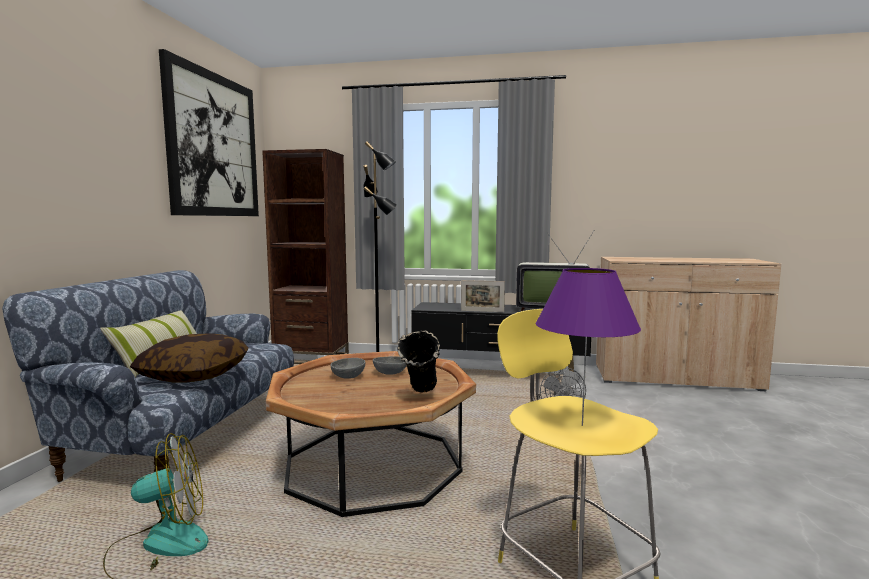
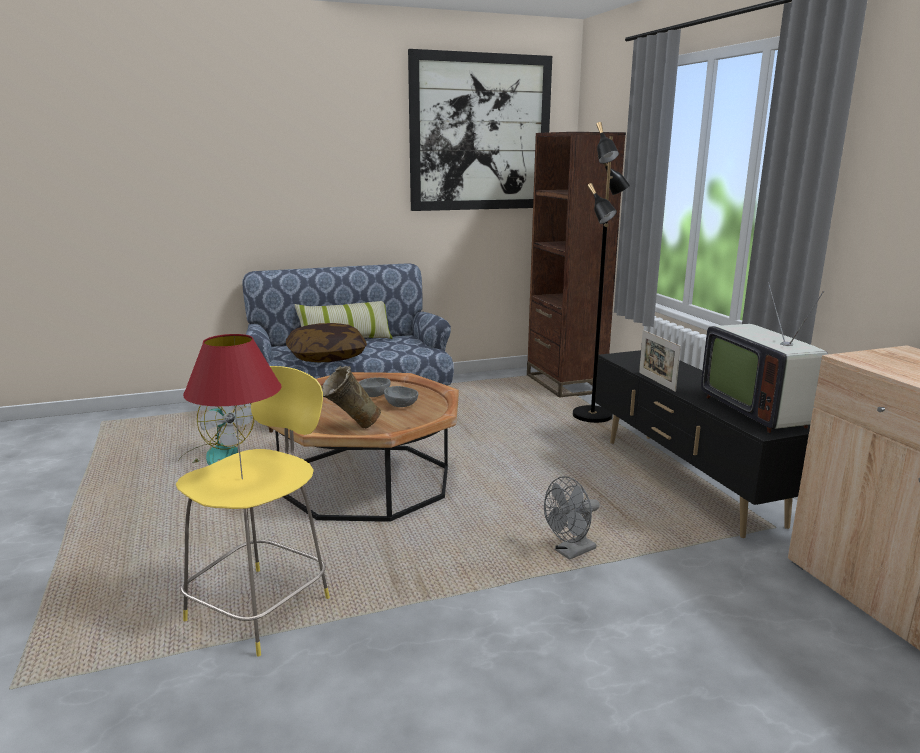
camera: 60 degrees right, 10 degrees up
(420, 396) = (349, 429): black vase -> beige vase
(582, 425) = (242, 478): purple table lamp -> red table lamp

